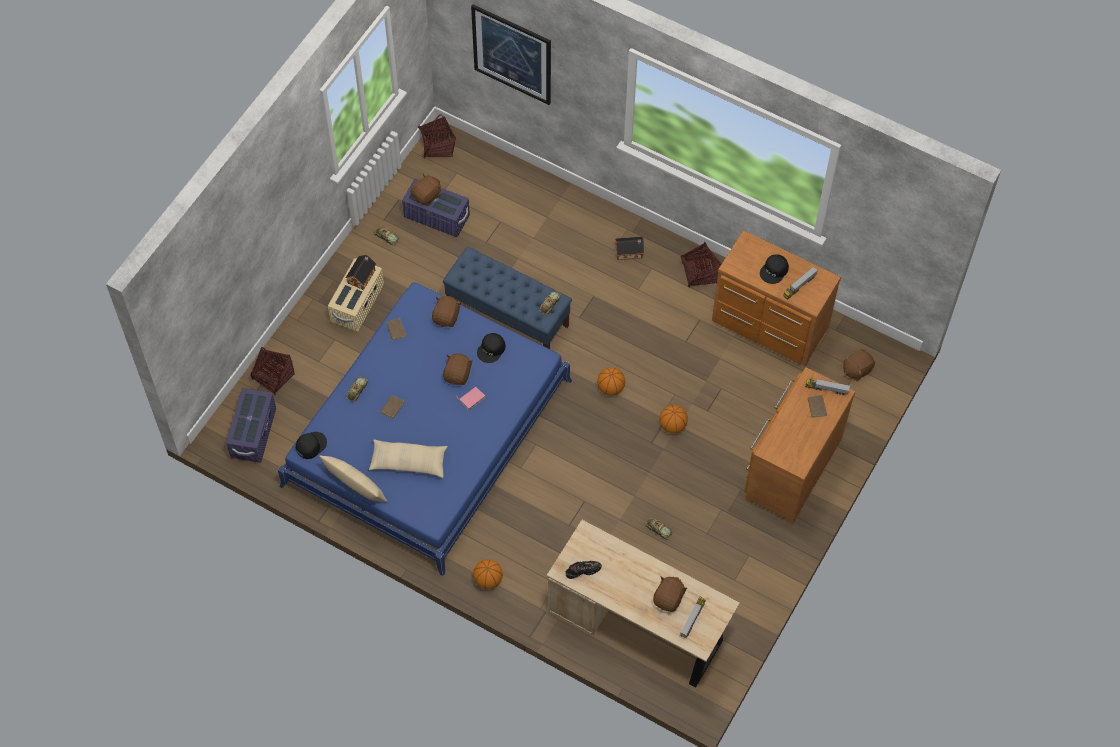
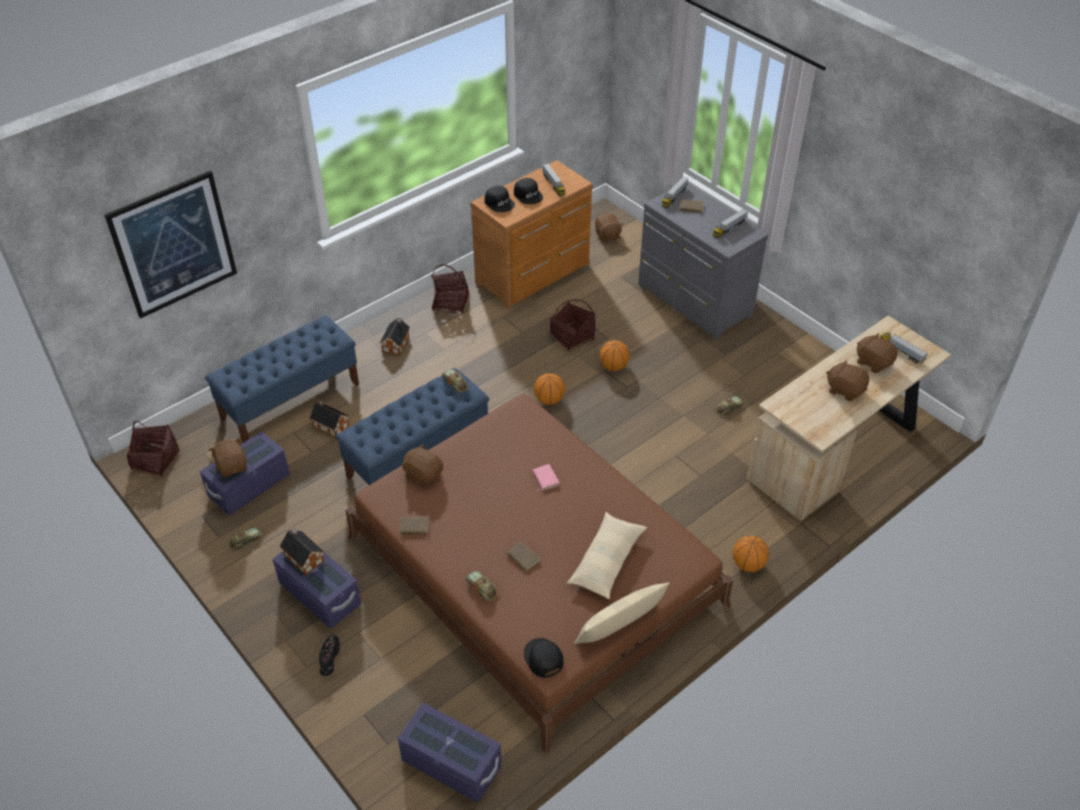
camera: 70 degrees left, 15 degrees down
(273, 377) = (377, 717): basket -> basket (572, 337)
(357, 303) = (320, 594): beige storage box -> purple storage box
(428, 432) = (534, 570): blue bed -> brown bed
(458, 375) = (507, 483): brown plush toy -> brown plush toy (845, 390)
(491, 349) = (488, 445): black cap -> black cap (499, 202)
(518, 243) = (330, 425): none -> toy house
(533, 205) = (291, 401): none -> blue bench
(583, 571) = (824, 419): black shoe -> black shoe (329, 658)
(790, 468) = (693, 301): brown dresser -> grey dresser
(798, 445) = (729, 228): none -> toy truck

